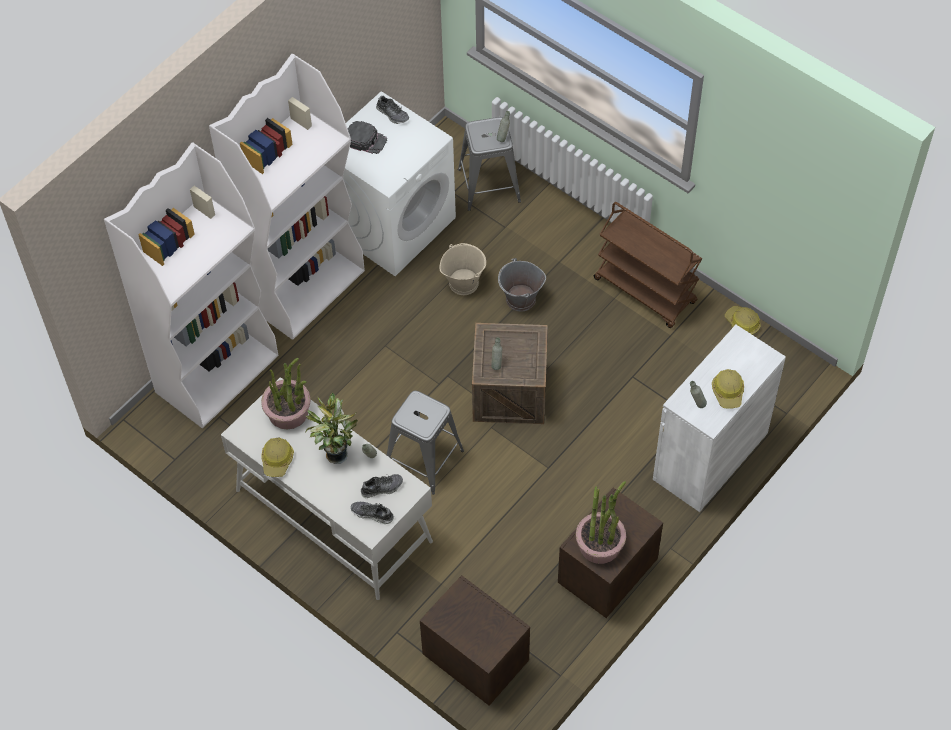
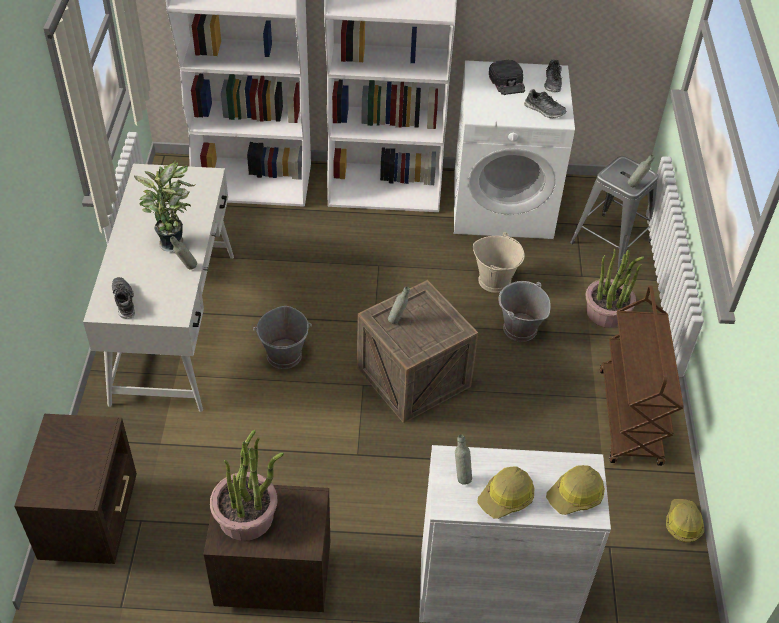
camera: 50 degrees right, 10 degrees down
(277, 460) = (134, 209): hard hat -> hard hat (575, 495)
(288, 412) = (192, 191): potted plant -> potted plant (607, 313)
(382, 488) = (159, 292): shoe -> shoe (544, 110)
(423, 459) = (285, 355): grey stool -> grey bucket

